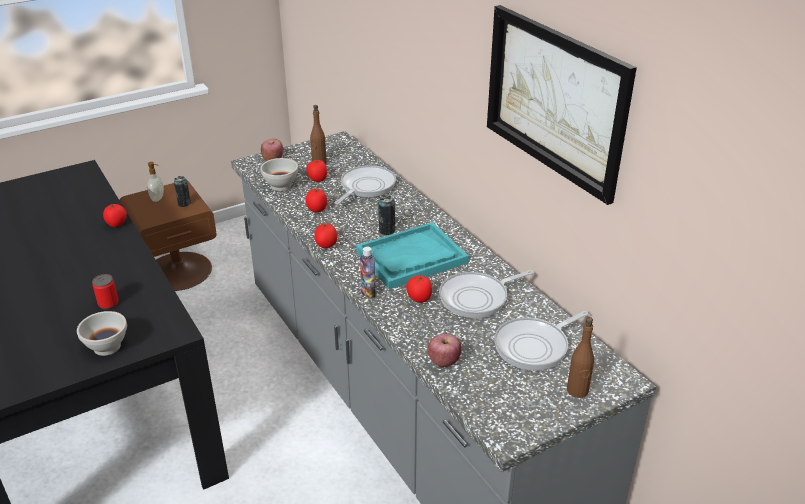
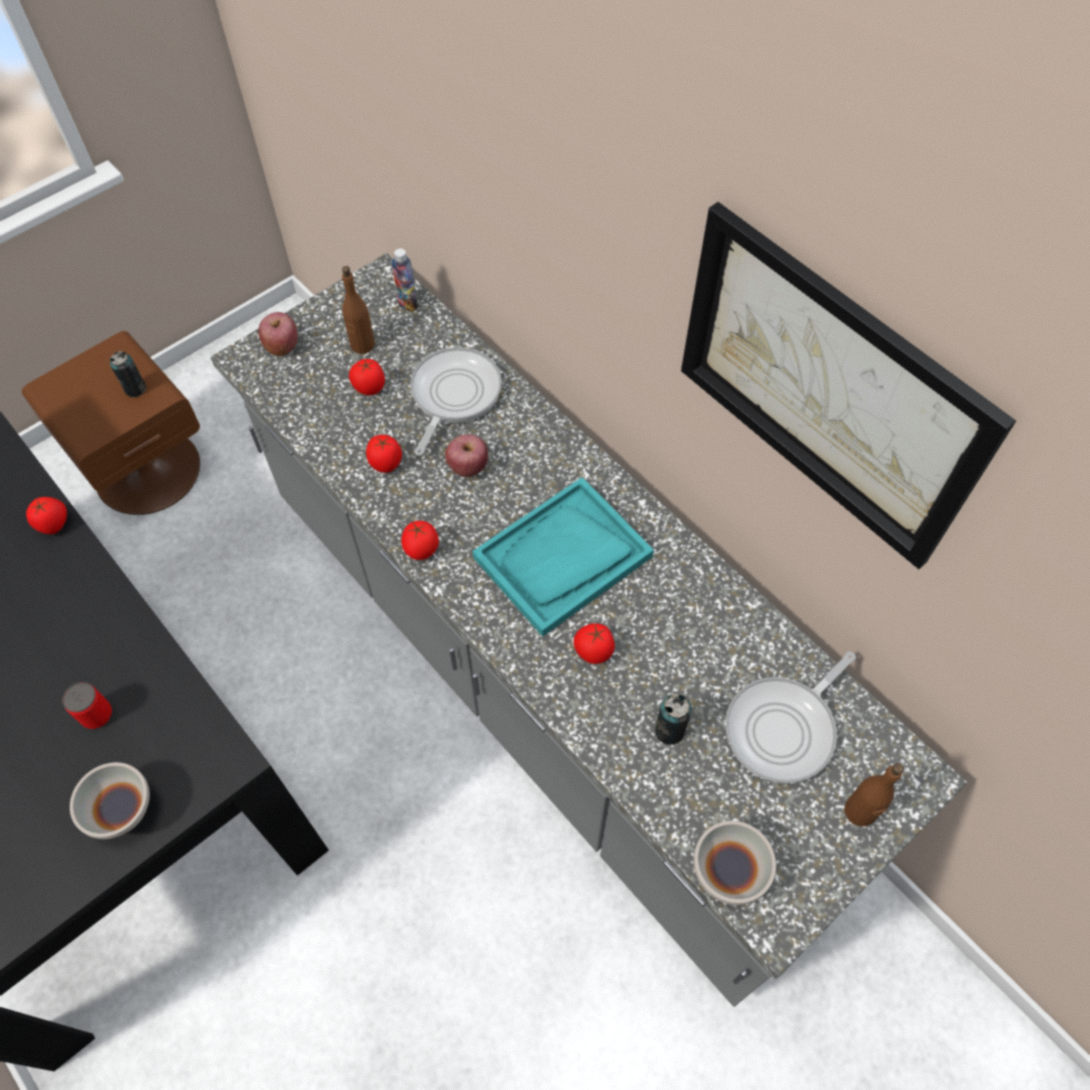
camera: 10 degrees left, 25 degrees up
(158, 198) = (88, 382): soap dispenser -> none
(280, 186) = (311, 412): white bowl -> white bowl (727, 873)
(368, 292) = (512, 650): bottle -> bottle (407, 303)
(387, 230) = (510, 498): can -> can (669, 730)
(444, 361) = (657, 783): apple -> apple (468, 466)
(477, 298) = (681, 635): frying pan -> none

